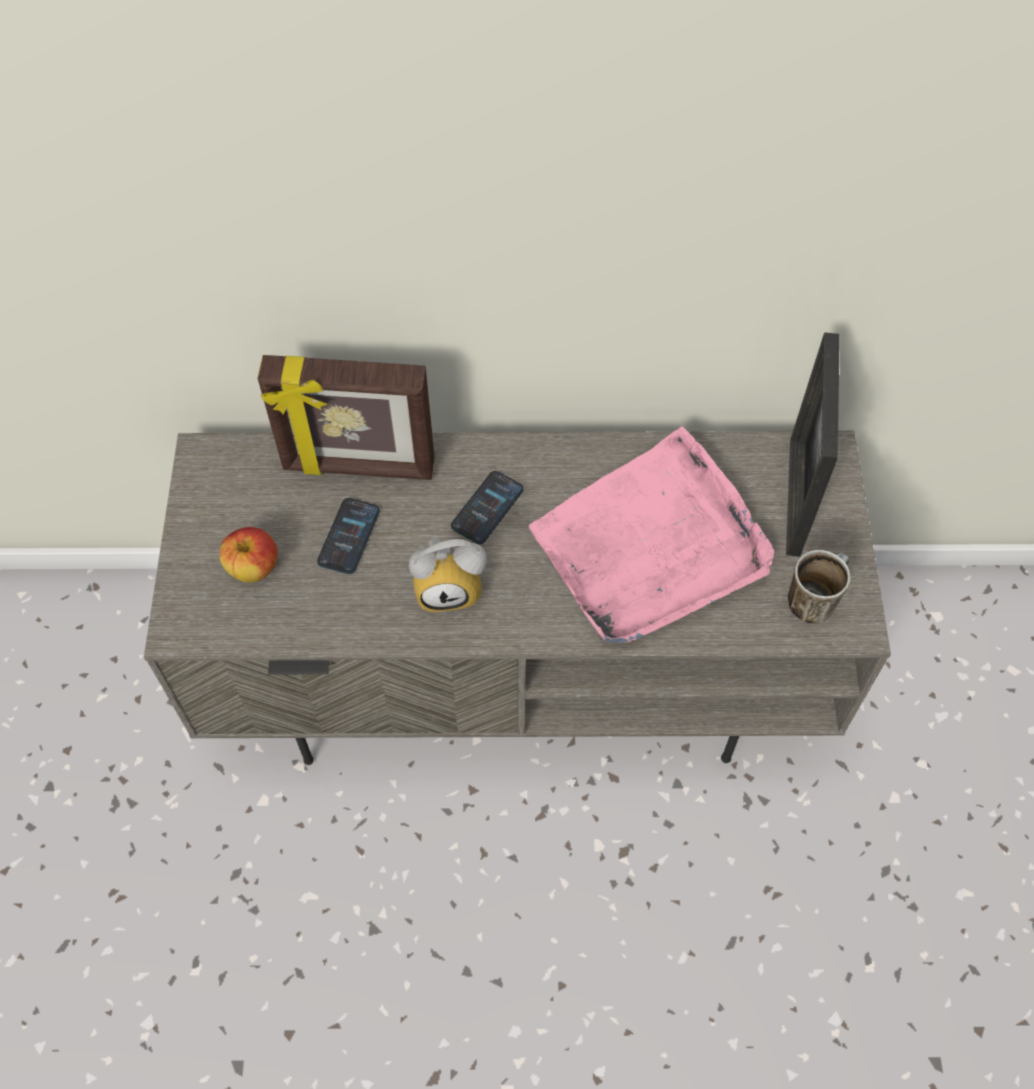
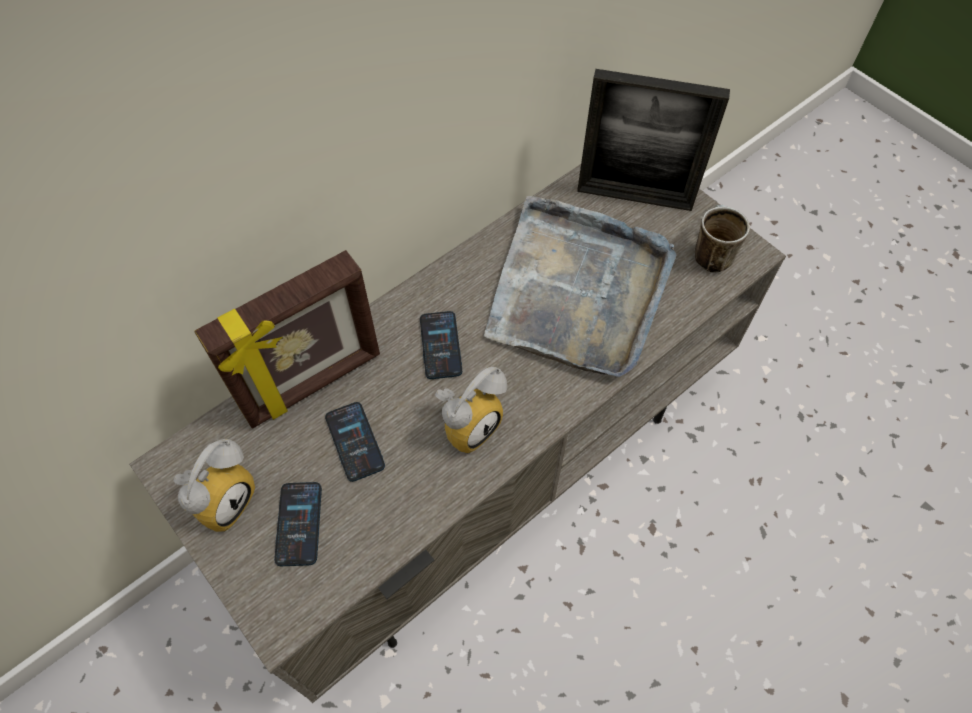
camera: 40 degrees left, 0 degrees up
(219, 507) = (223, 497): none -> alarm clock
(253, 568) = (299, 524): apple -> phone
(651, 545) = (577, 291): pink tray -> grey tray
(795, 496) = (634, 197): picture frame -> picture frame turned 45 degrees counterclockwise

